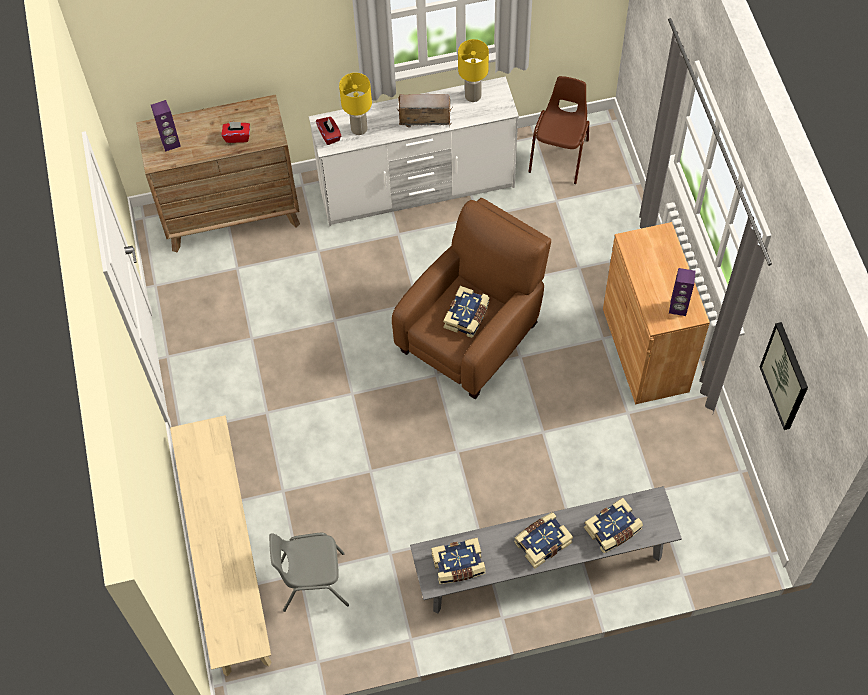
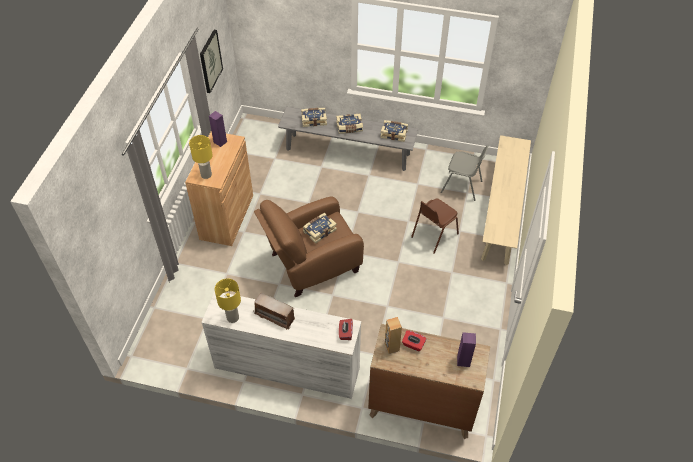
camera: 155 degrees left, 10 degrees down
(261, 123) = (391, 347): none -> brown speaker
(359, 129) = (322, 328): yellow table lamp -> yellow table lamp (206, 174)
(560, 156) = (182, 347): brown chair -> brown chair (433, 235)

